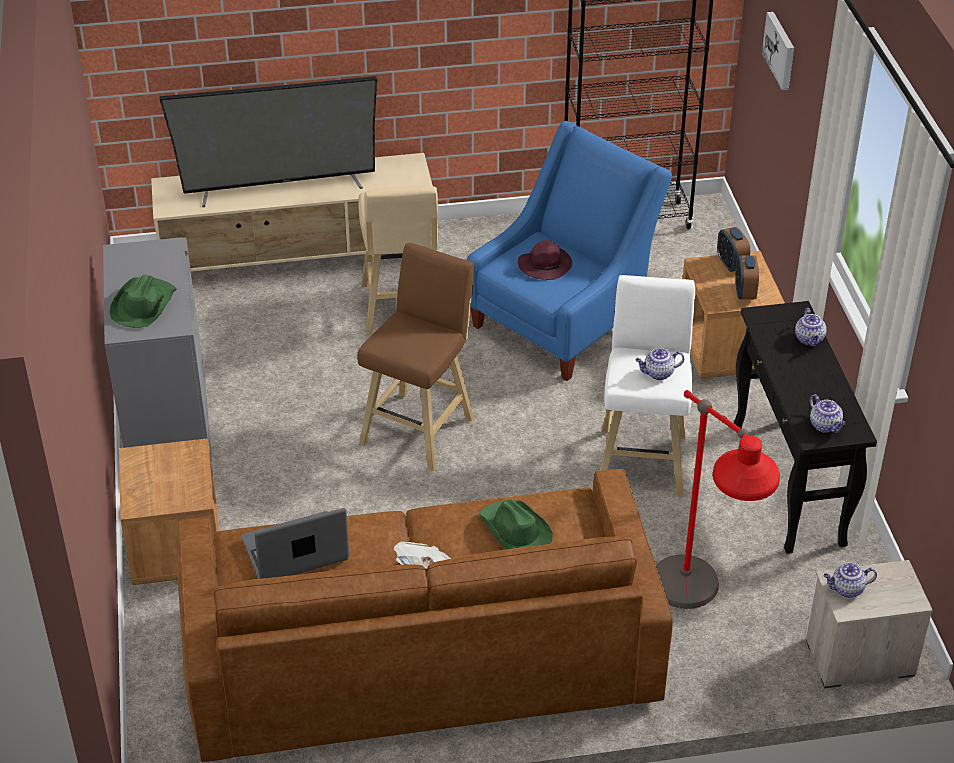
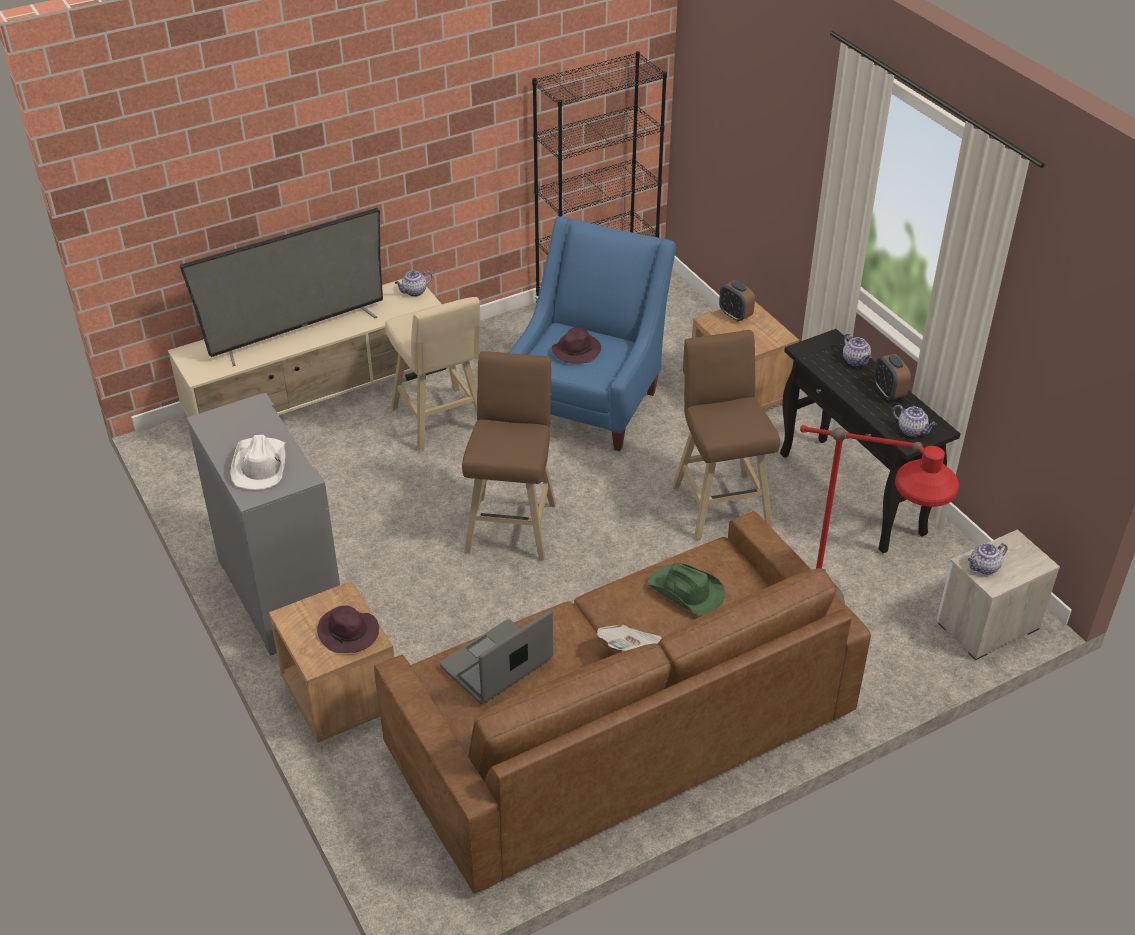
camera: 20 degrees left, 0 degrees up
(143, 305) = (260, 465): green hat -> white hat
(180, 486) = (349, 633): none -> purple hat
(642, 459) = (720, 503): white stool -> brown stool
(658, 373) = (742, 420): teapot -> teapot (414, 292)
(744, 292) = (759, 336): alarm clock -> alarm clock (888, 392)
(781, 50) = (739, 116): picture -> none

